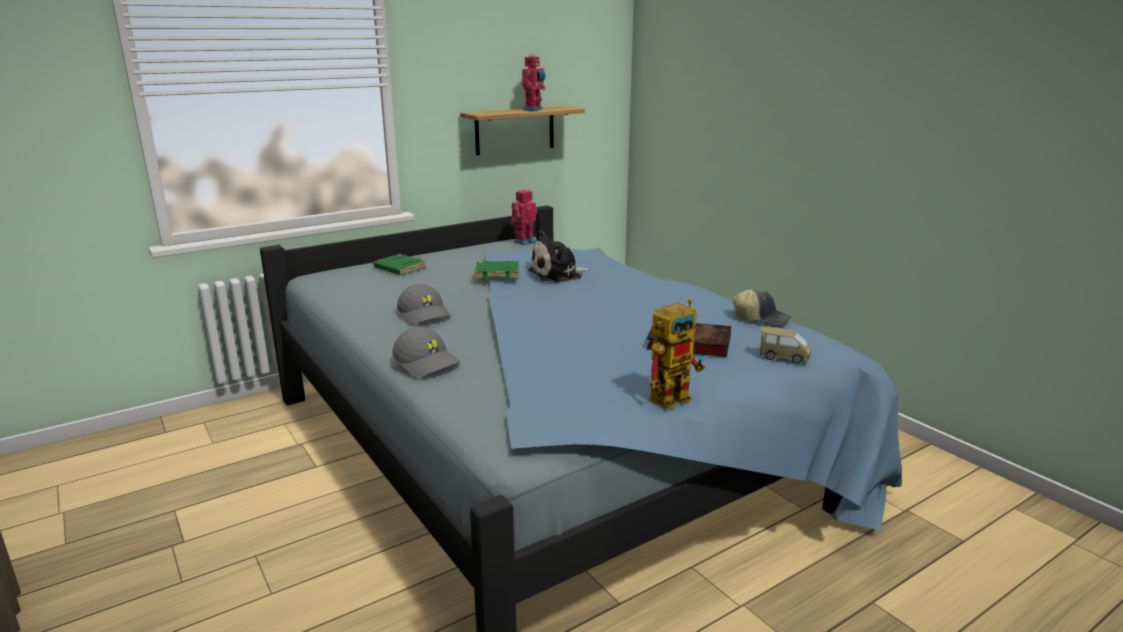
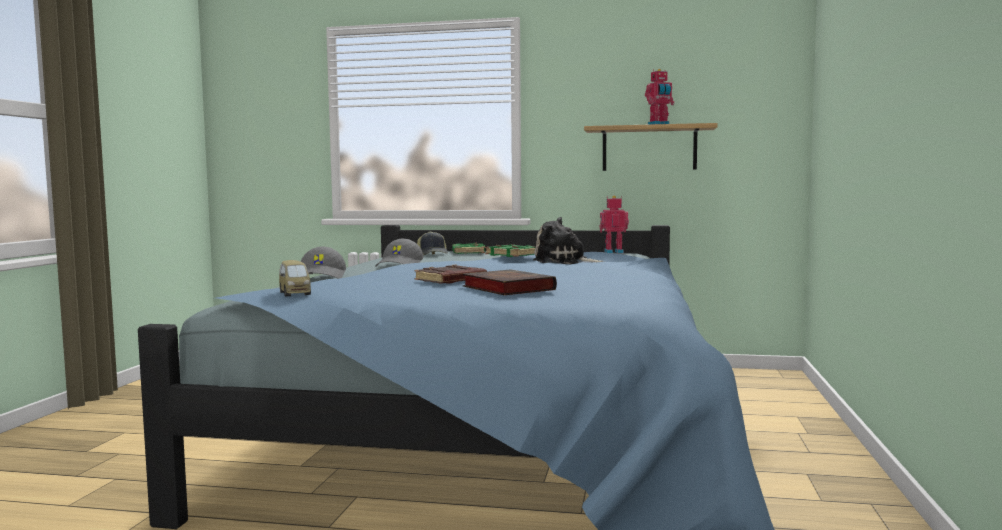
camera: 45 degrees right, 15 degrees down
(606, 341) = (451, 280): none -> brown book
(674, 395) = (384, 300): toy robot -> none
(761, 319) = (636, 290): cap -> cap (433, 254)
(783, 357) = (556, 304): toy car -> toy car (295, 293)

